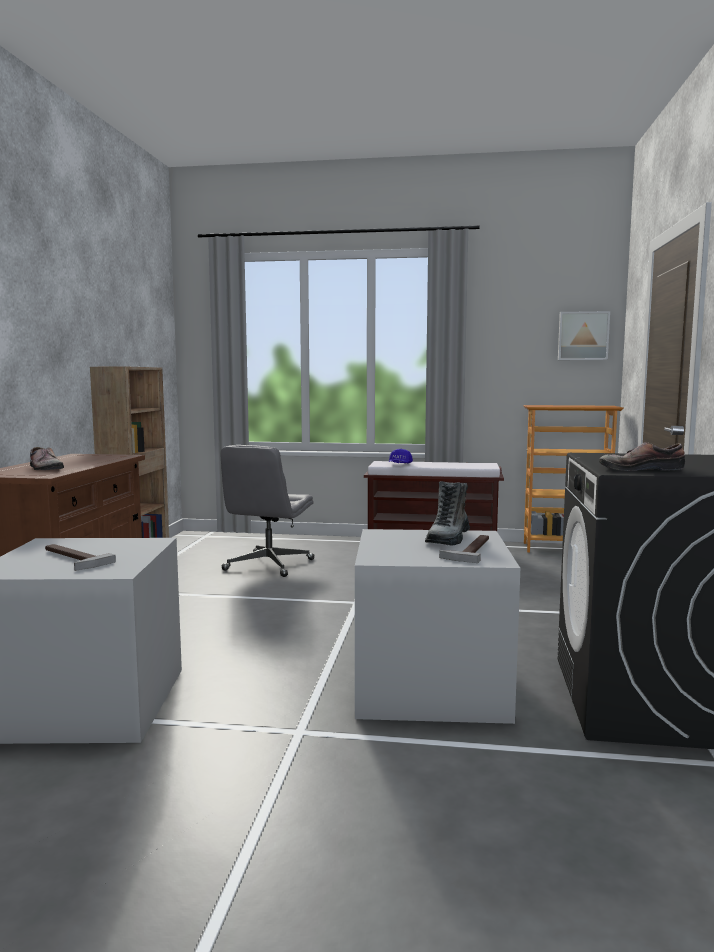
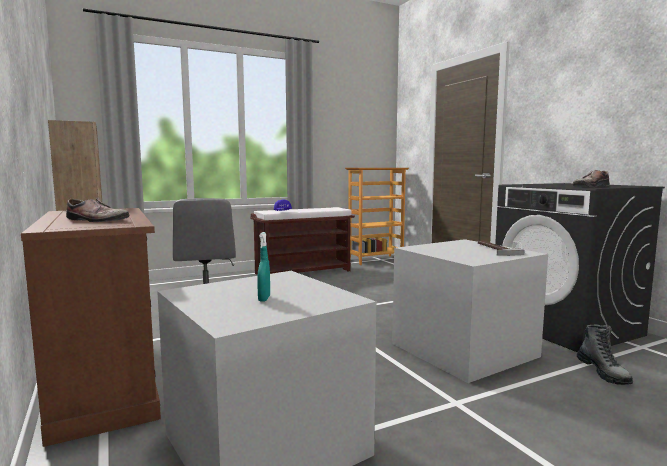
camera: 35 degrees left, 0 degrees up
(70, 558) = (264, 299): hammer -> turquoise spray bottle
(448, 539) = (461, 246): boot -> boot (603, 372)
(583, 336) = (376, 123): picture -> none

